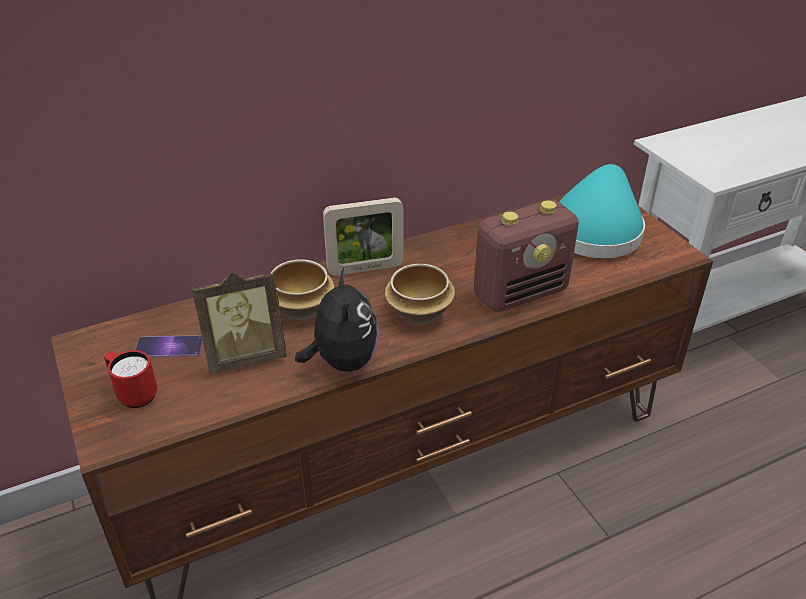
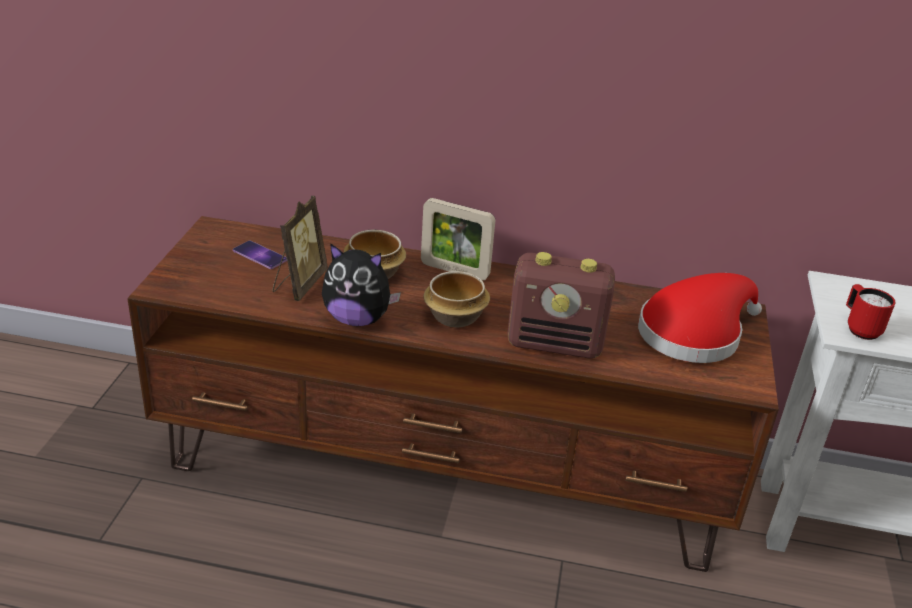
camera: 35 degrees right, 5 degrees down
(134, 394) = (206, 271): red mug -> red mug (859, 328)
(246, 356) = (299, 284): picture frame -> picture frame turned 90 degrees counterclockwise
(342, 361) = (357, 319): plush toy -> plush toy turned 75 degrees clockwise
(596, 230) = (694, 333): turquoise hat -> red hat

